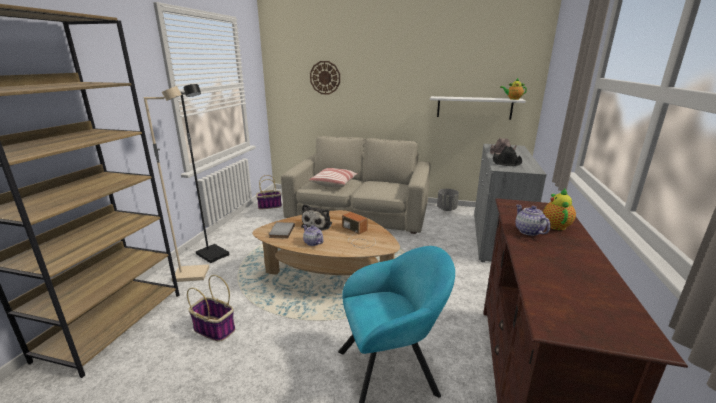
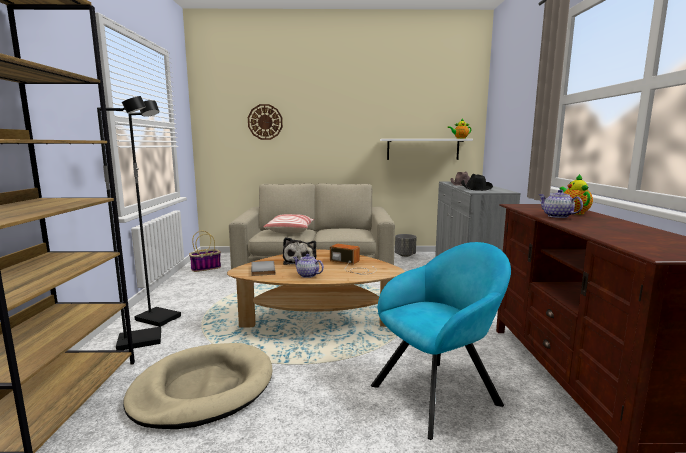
camera: 15 degrees left, 10 degrees down
(192, 274) = (140, 340): beige floor lamp -> black floor lamp
(213, 329) = (203, 389): basket -> beige dog bed

